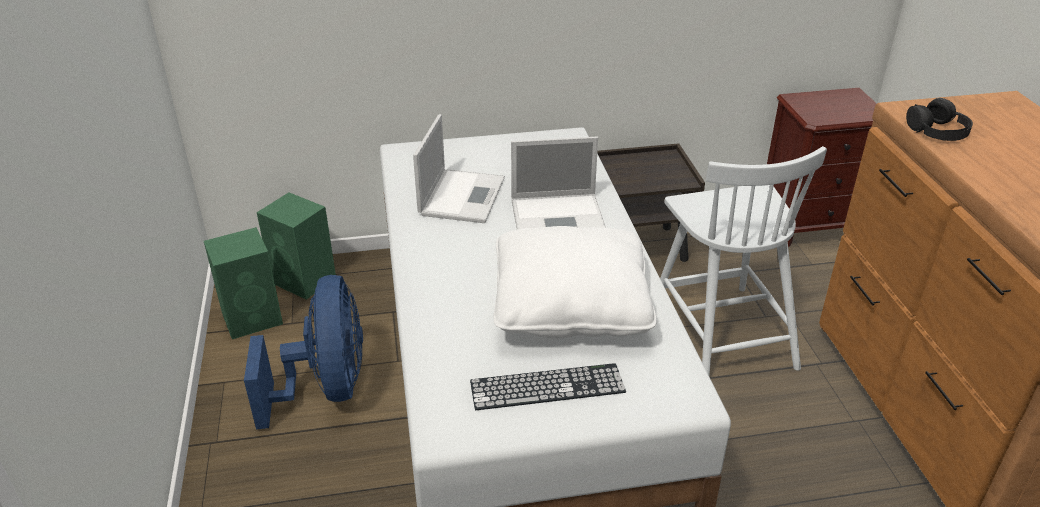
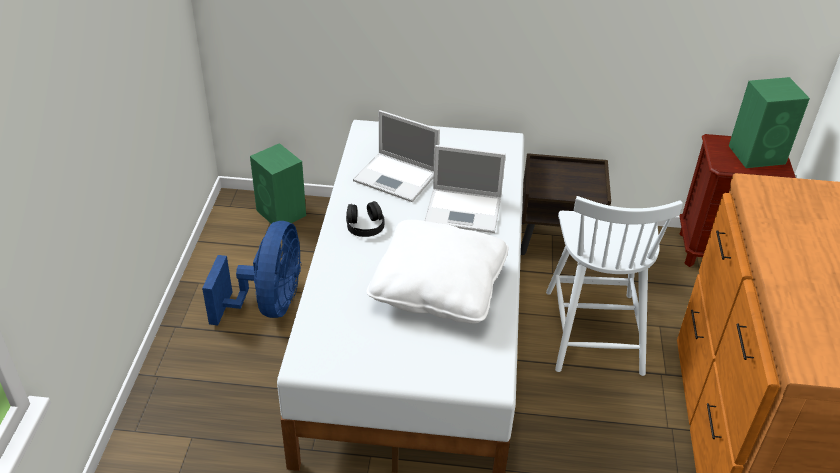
camera: 15 degrees right, 5 degrees up
(254, 318) = (234, 236): green speaker -> green speaker (758, 154)
(462, 195) = (397, 177): laptop -> laptop turned 90 degrees clockwise
(547, 387) = (391, 347): keyboard -> none
(938, 130) = (768, 209): black headphones -> black headphones (365, 225)

